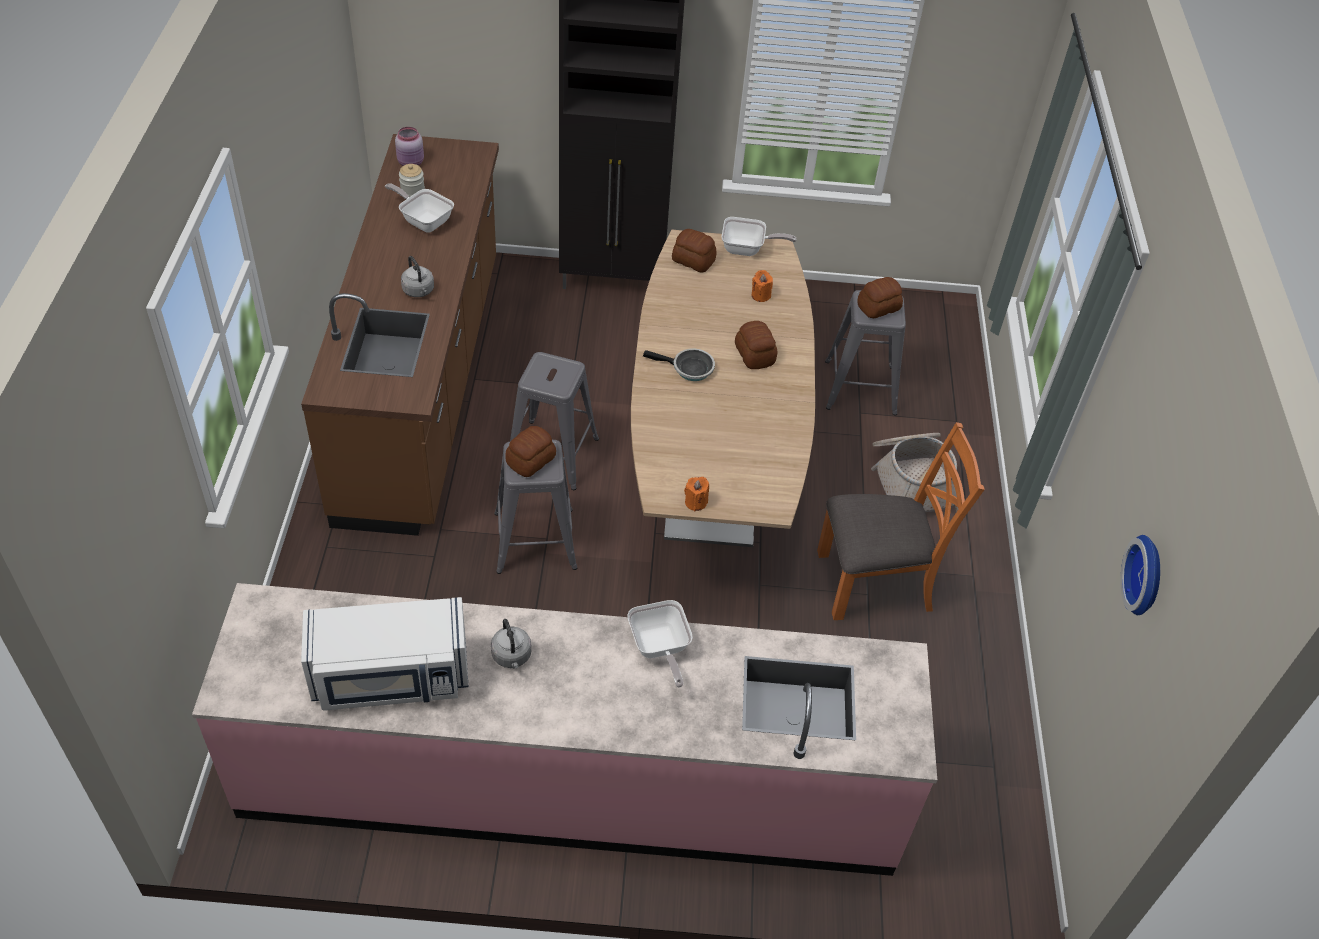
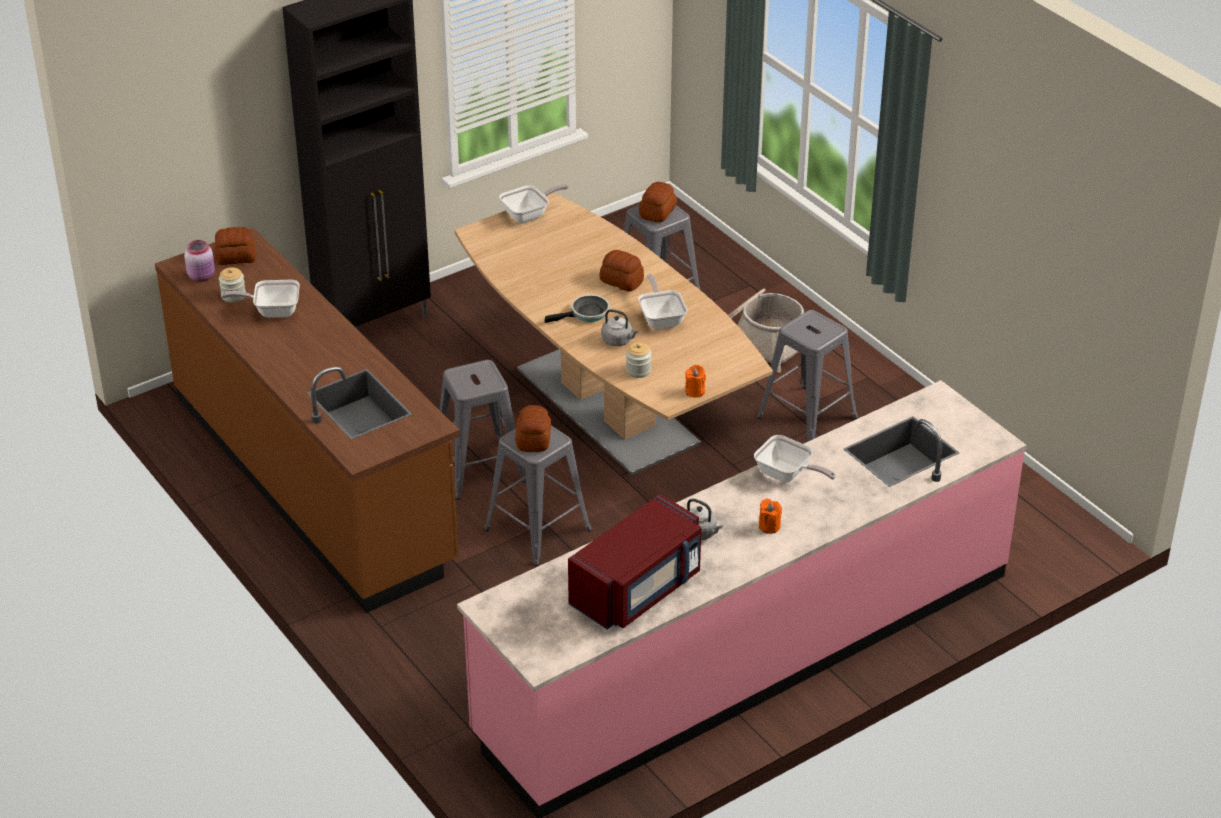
camera: 35 degrees left, 10 degrees down
(391, 677) = (638, 589): white microwave -> red microwave
(419, 291) = (338, 359): grey kettle -> grey kettle (618, 341)
(670, 450) = (638, 371): none -> jar
(693, 261) = (499, 242): bread -> bread (236, 257)
(748, 411) = (661, 318): none -> frying pan
(760, 295) = (578, 241): orange candle -> orange candle (769, 526)
(876, 581) = (808, 417): orange chair -> grey stool
(1148, 575) = (1066, 234): wall clock -> none

